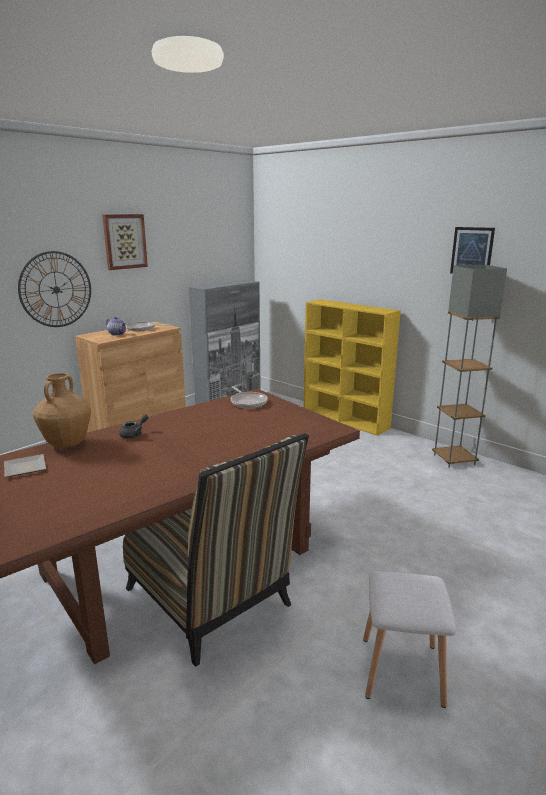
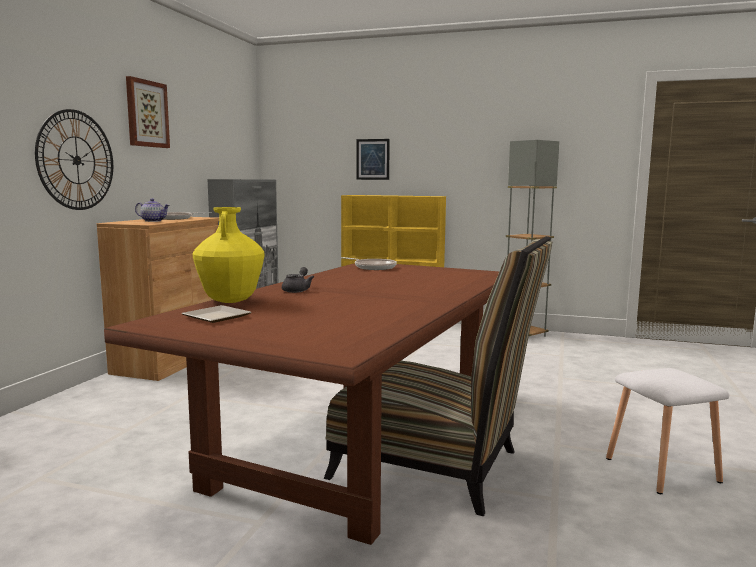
camera: 25 degrees left, 10 degrees down
(67, 444) = (230, 301): brown vase -> yellow vase
(472, 251) = (515, 132): picture -> picture (372, 159)

